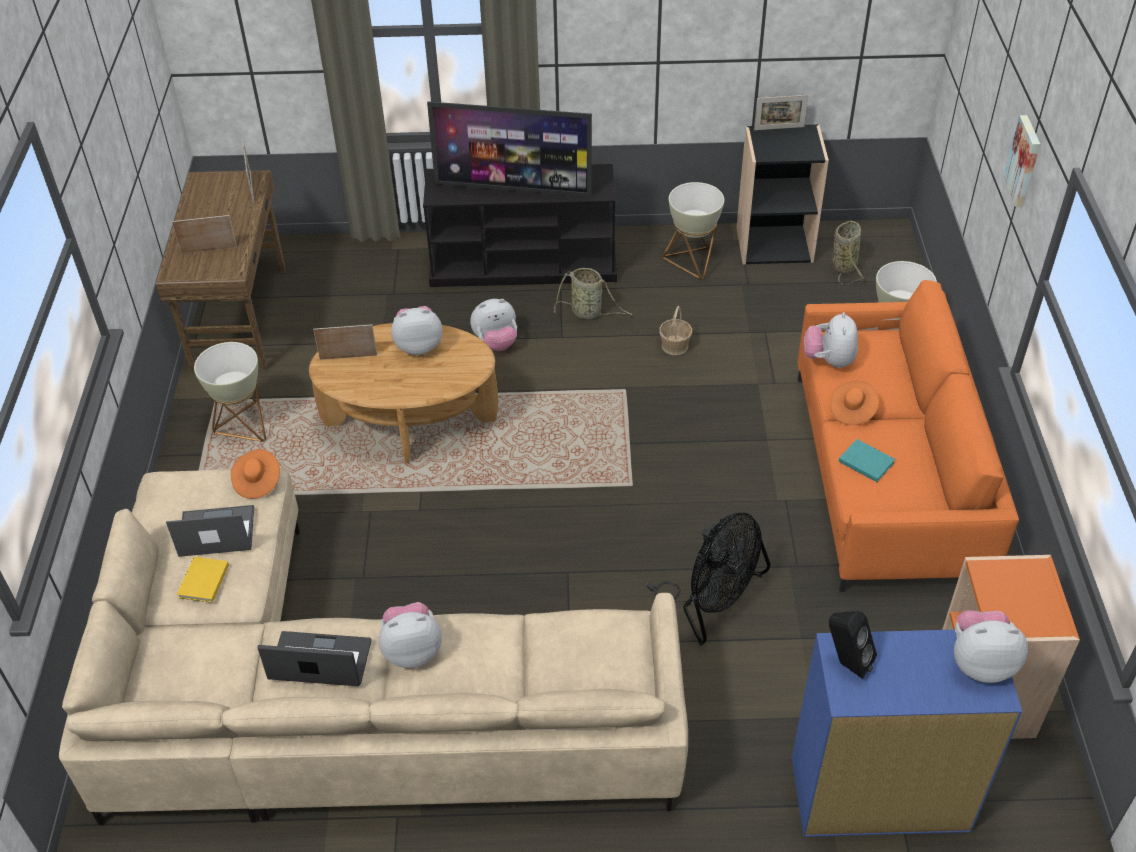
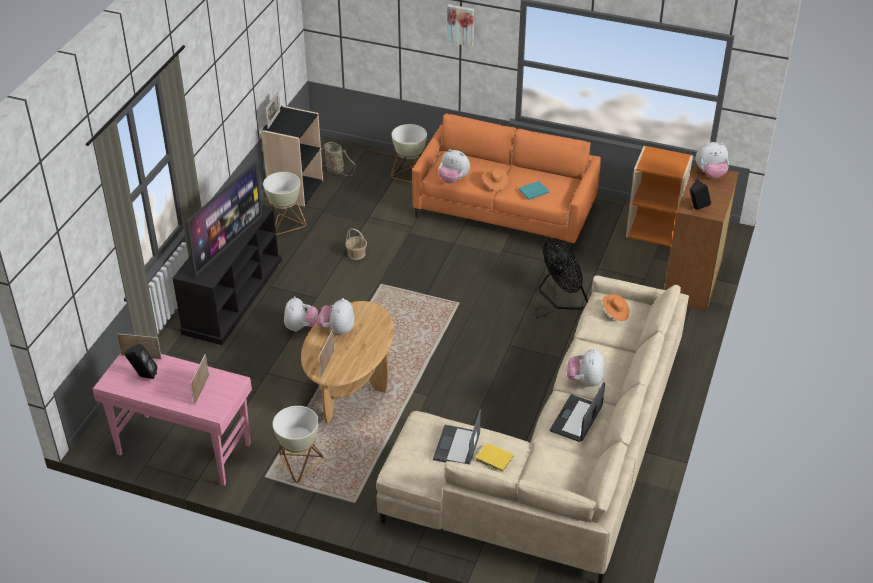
camera: 70 degrees left, 5 degrees down
(219, 199) = (143, 376): none -> black speaker
(239, 318) = (183, 450): brown console table -> pink console table
(257, 482) = (422, 422): orange hat -> orange hat (615, 313)
(588, 312) = (301, 280): basket -> none
(878, 793) = (693, 280): blue cabinet -> brown cabinet
(980, 662) = (710, 174): plush toy -> plush toy turned 120 degrees counterclockwise

